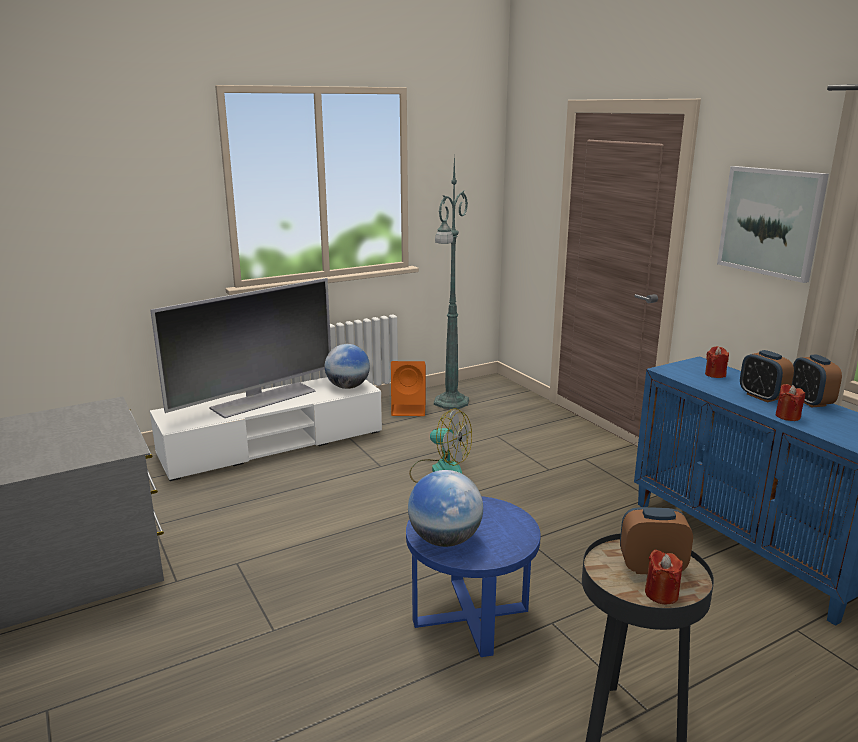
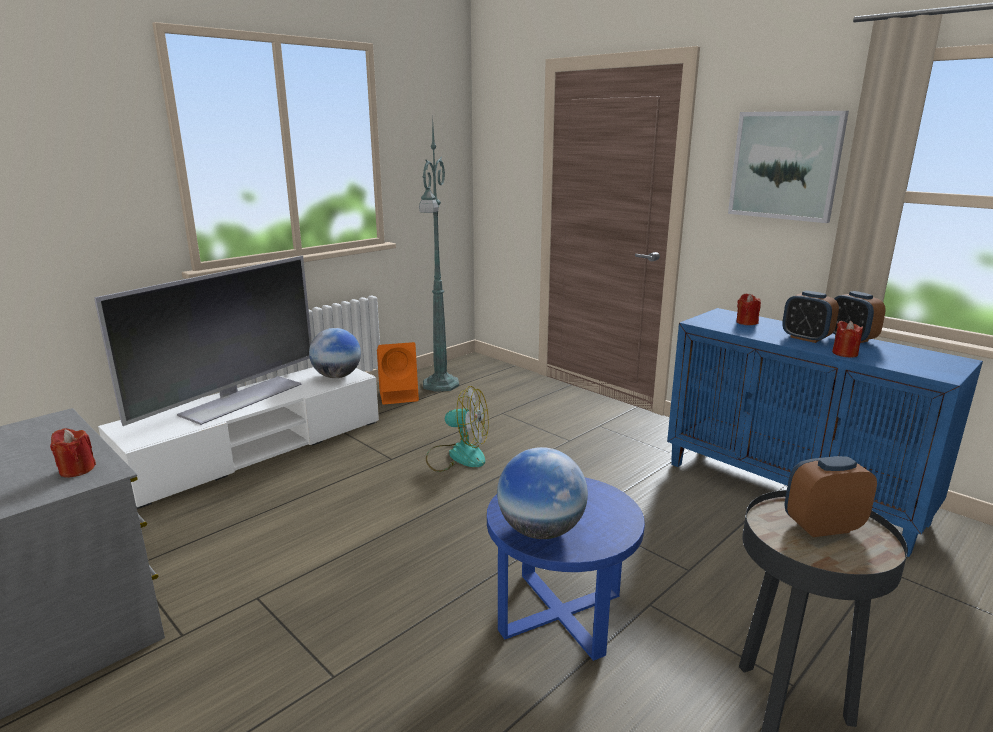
camera: 15 degrees left, 0 degrees up
(661, 594) = (856, 556): red candle -> red candle (77, 470)

